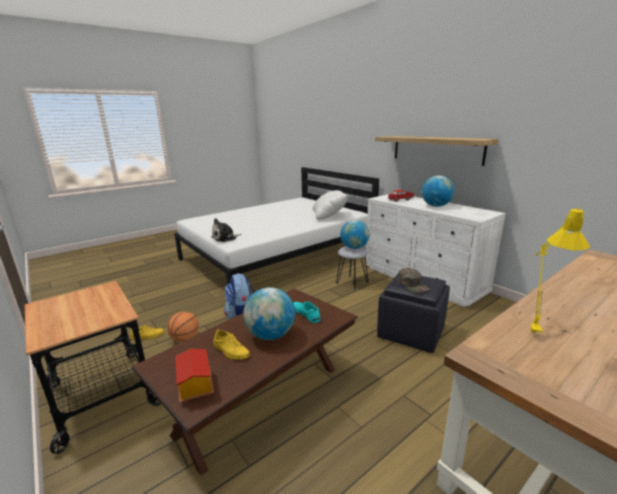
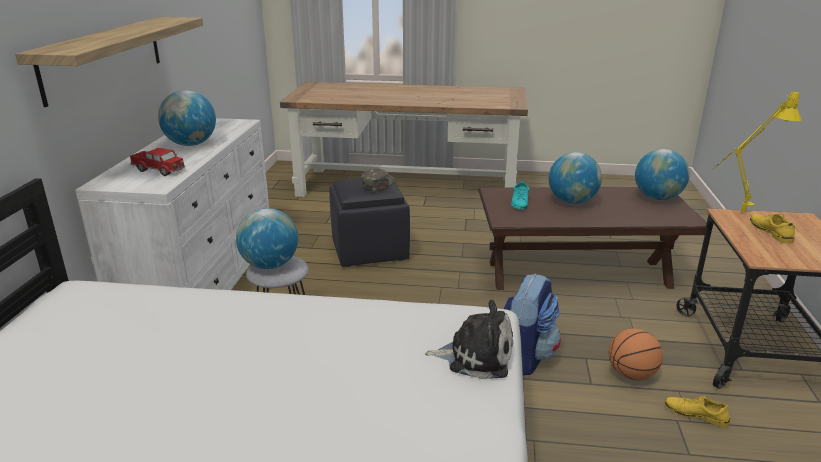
camera: 135 degrees left, 5 degrees up
(195, 387) = (657, 198): toy house -> globe
(231, 351) = (616, 205): yellow shoe -> yellow shoe (770, 232)
(329, 216) = (143, 311): white pillow -> none
(531, 329) = (465, 102): yellow table lamp -> yellow table lamp (738, 214)

